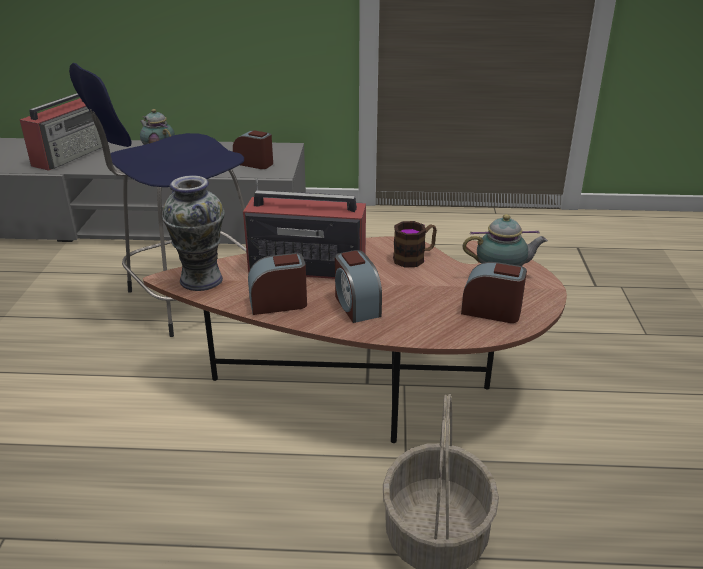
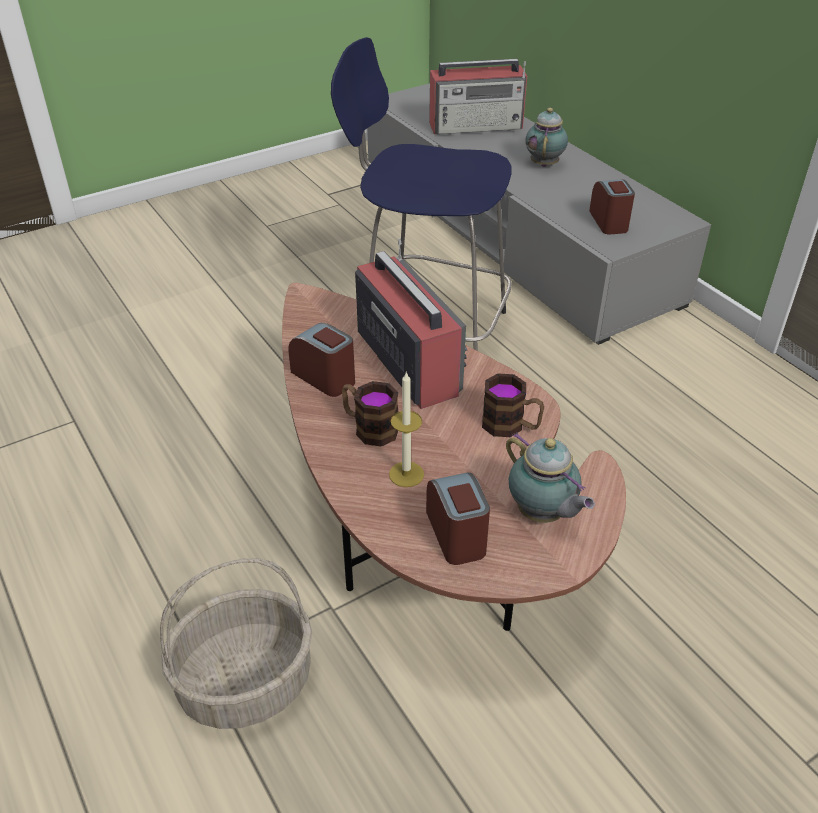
camera: 55 degrees right, 10 degrees up
(200, 280) = (319, 313): vase -> none
(356, 305) = (369, 428): alarm clock -> mug
(418, 308) = (406, 474): none -> candle

